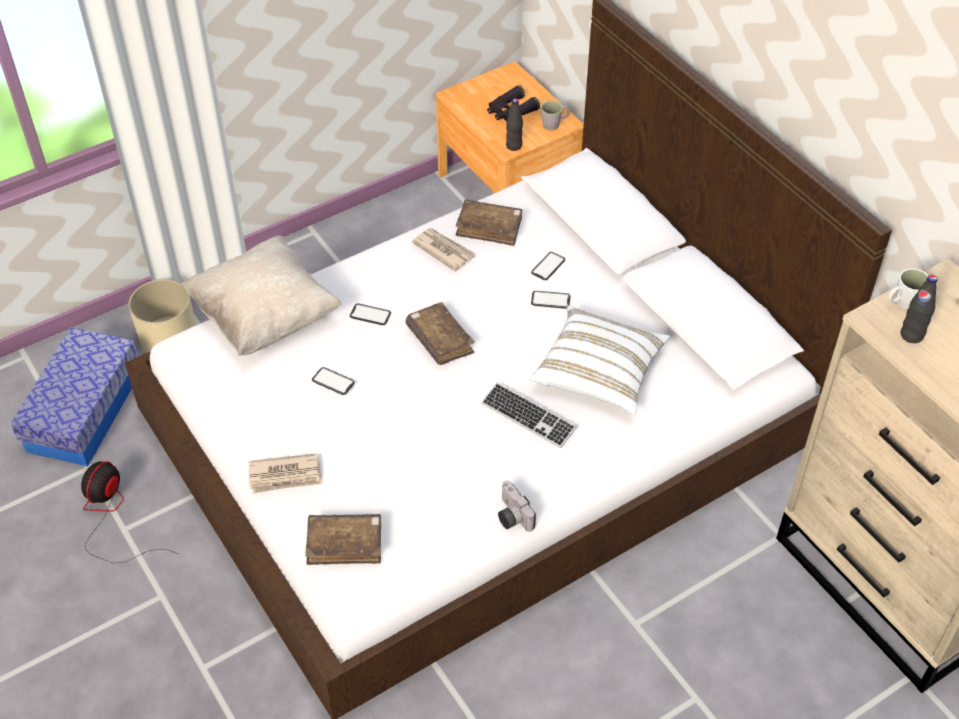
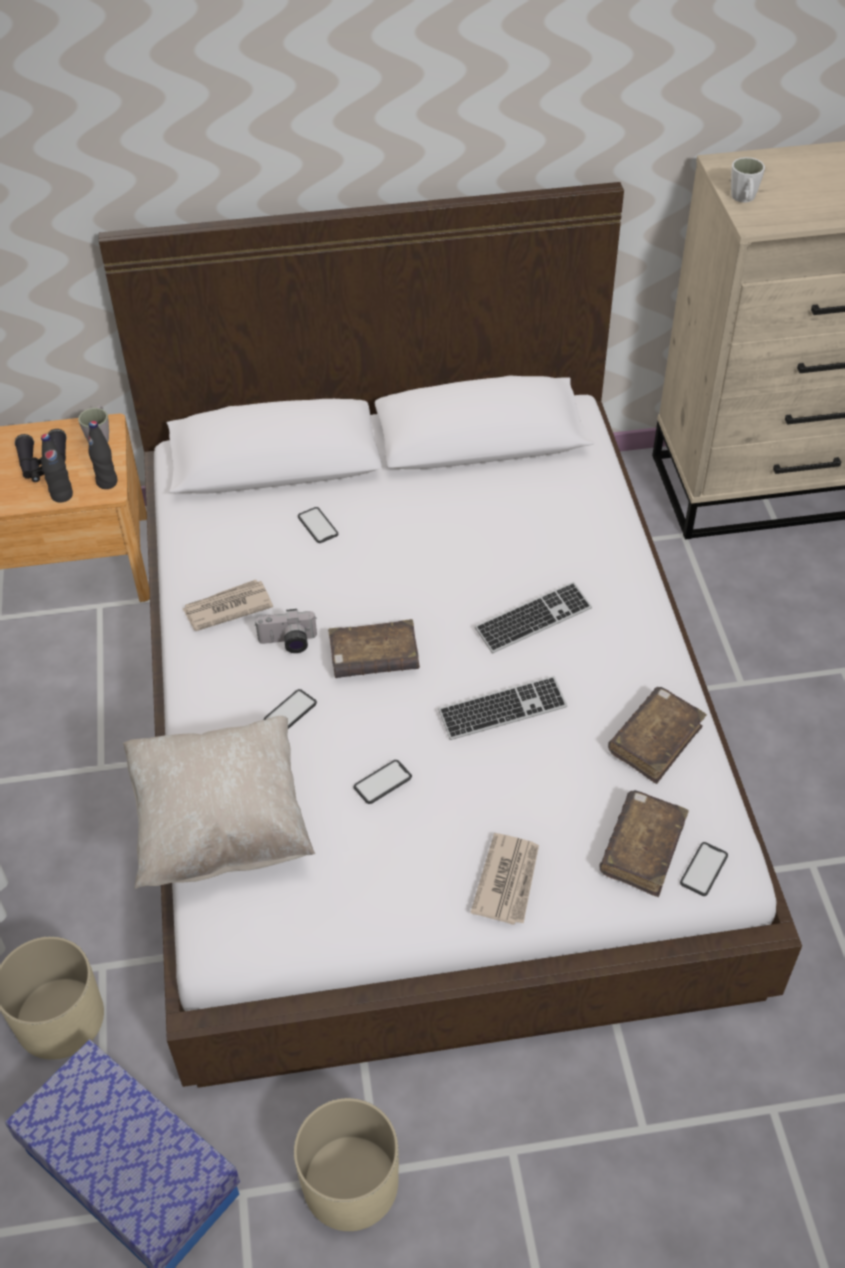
camera: 65 degrees left, 0 degrees up
(112, 517) = (349, 1182): fan -> beige planter
(431, 426) = (502, 710): none -> keyboard
(489, 228) = (220, 554): brown book -> brown book (655, 741)
(511, 516) = (665, 682): camera -> camera (288, 643)
(550, 300) = (370, 542): phone -> phone (703, 869)
(598, 373) = (501, 541): white pillow -> none
(911, 335) = (787, 209): black bottle -> black bottle (62, 495)

